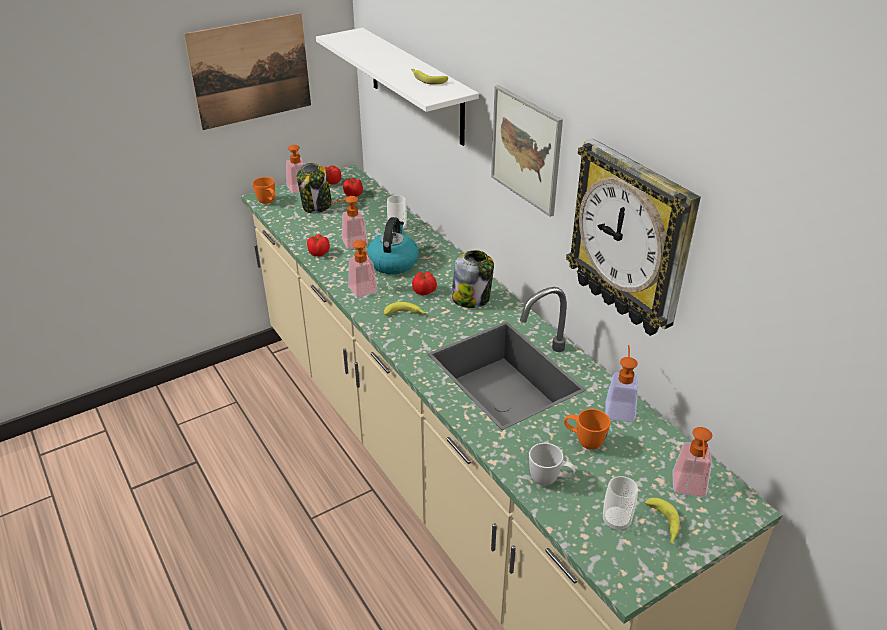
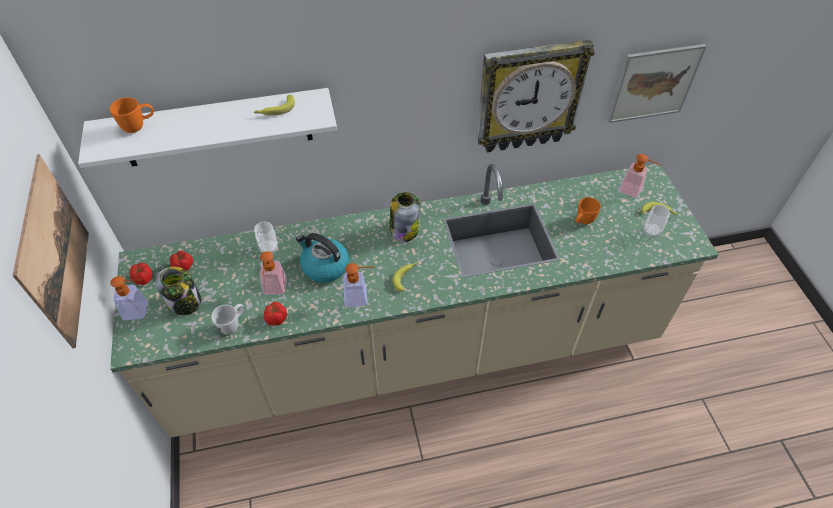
camera: 70 degrees left, 15 degrees up
(268, 203) = (147, 344): orange mug -> orange mug (139, 127)
(424, 291) = (379, 256): tomato -> none
(526, 149) = (403, 99): picture -> picture (654, 83)
(550, 480) = (612, 250): white mug -> white mug (233, 325)
(620, 407) = (557, 193): soap dispenser -> none

